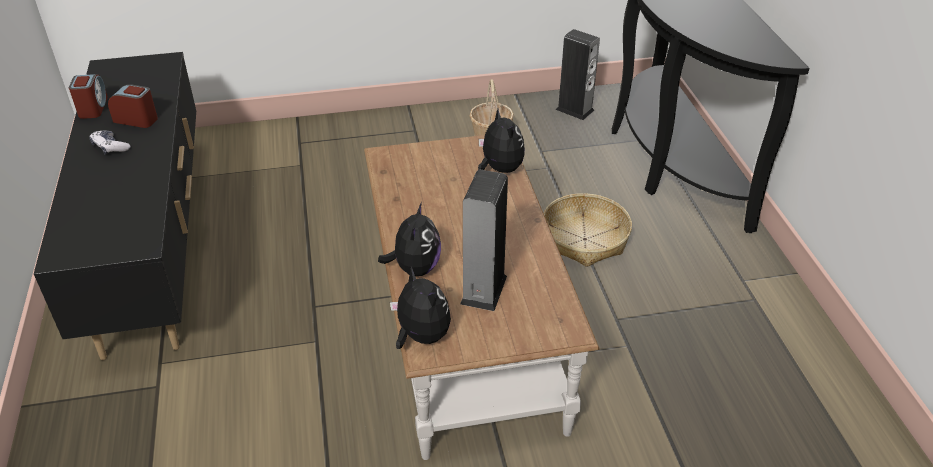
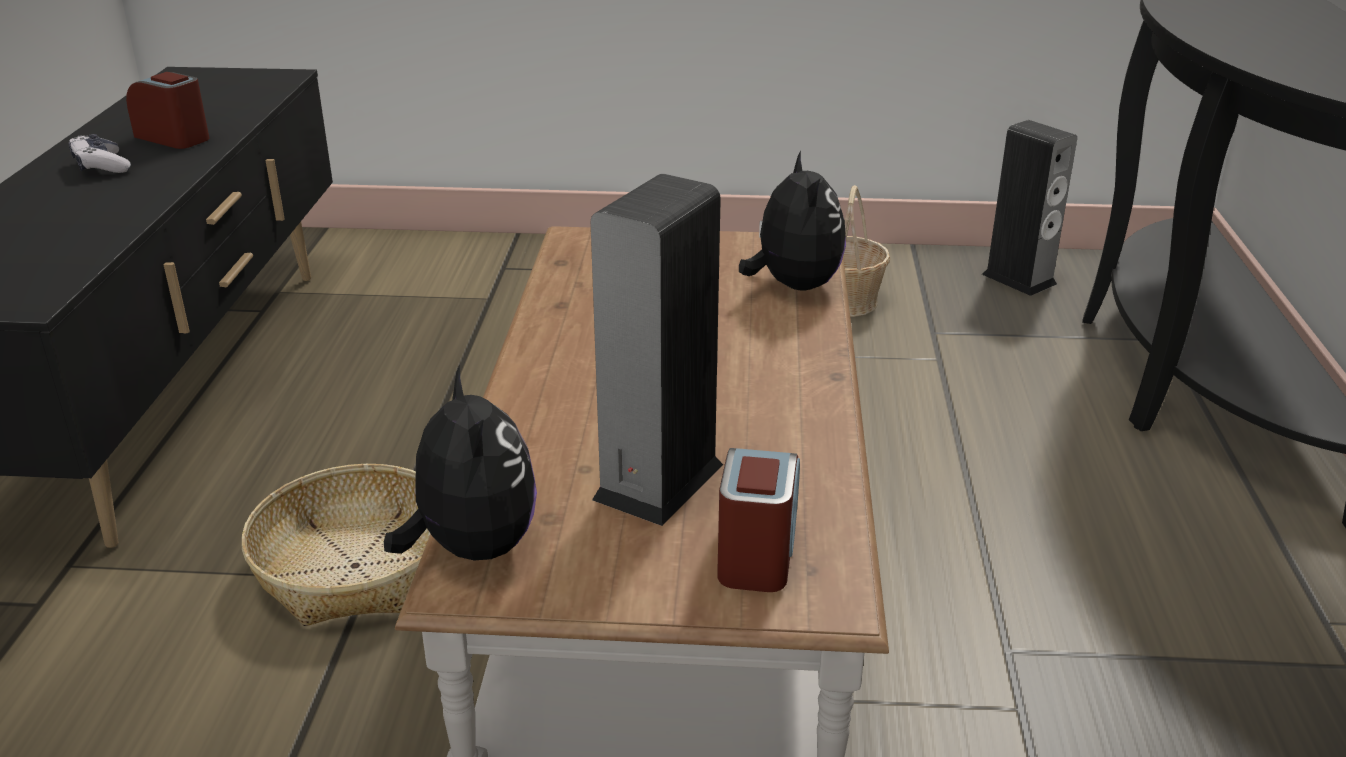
camera: 15 degrees right, 10 degrees down
(93, 107) = (120, 117): alarm clock -> alarm clock (757, 551)
(415, 268) = (531, 420): plush toy -> none
(584, 239) = (977, 488): basket -> basket (354, 566)

